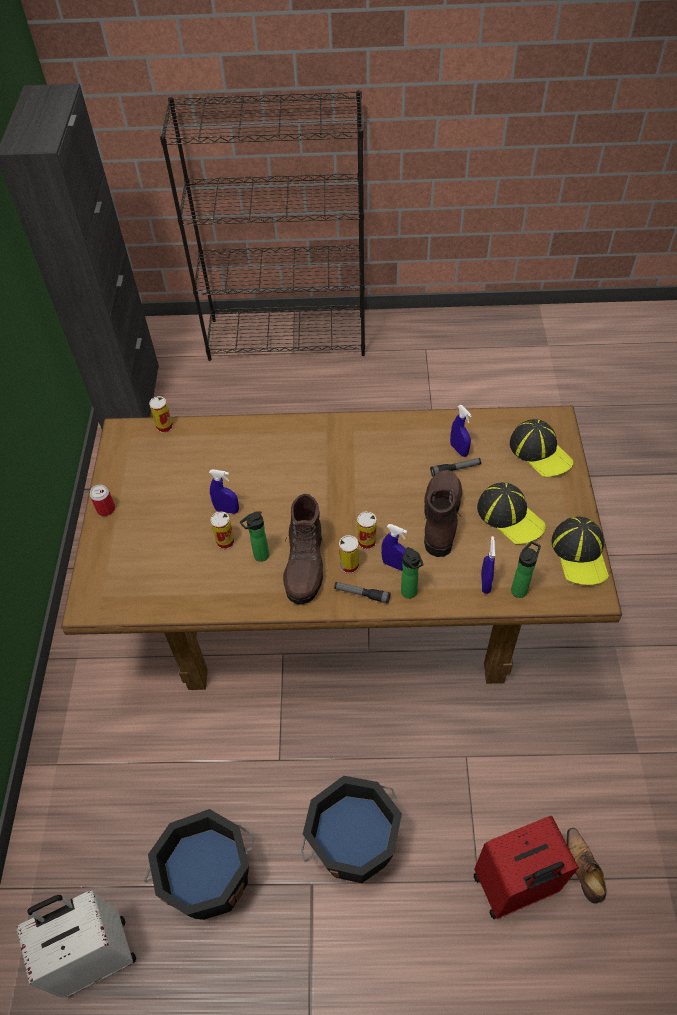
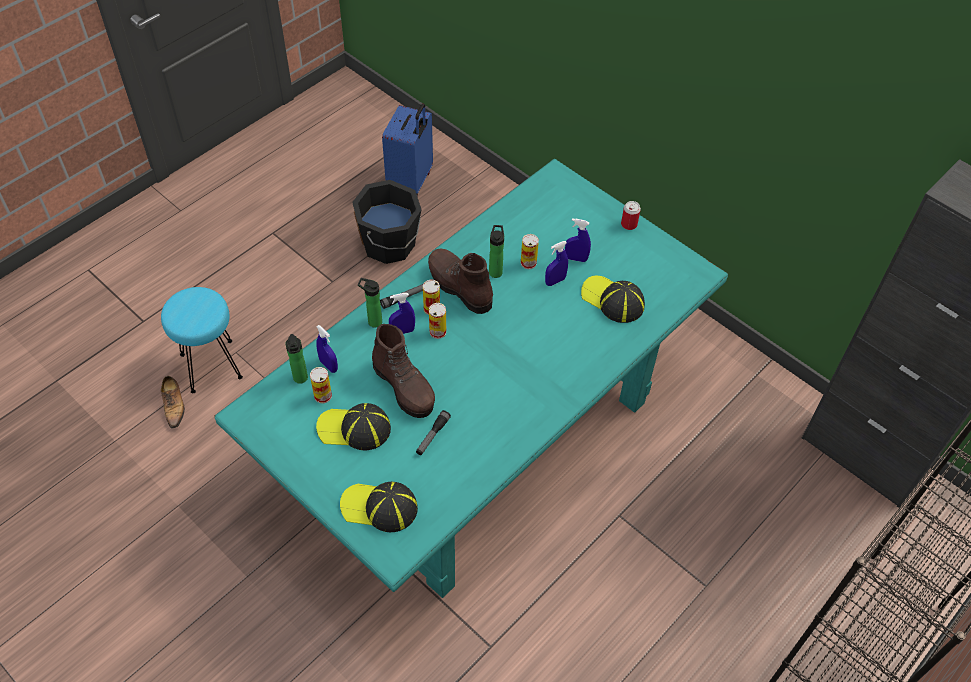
camera: 130 degrees right, 0 degrees up
(96, 953) = (411, 182): white suitcase -> blue suitcase
(164, 427) = (679, 300): can -> can (323, 396)
(345, 603) = (482, 439): brown dining table -> turquoise dining table
(353, 844) = (327, 314): black bucket -> none
(459, 450) = (447, 456): blue spray bottle -> blue spray bottle (576, 258)
(514, 886) = (211, 365): red suitcase -> turquoise stool
(580, 554) = (277, 438): cap -> cap (612, 300)
(583, 868) = (174, 405): shoe -> shoe turned 45 degrees clockwise

